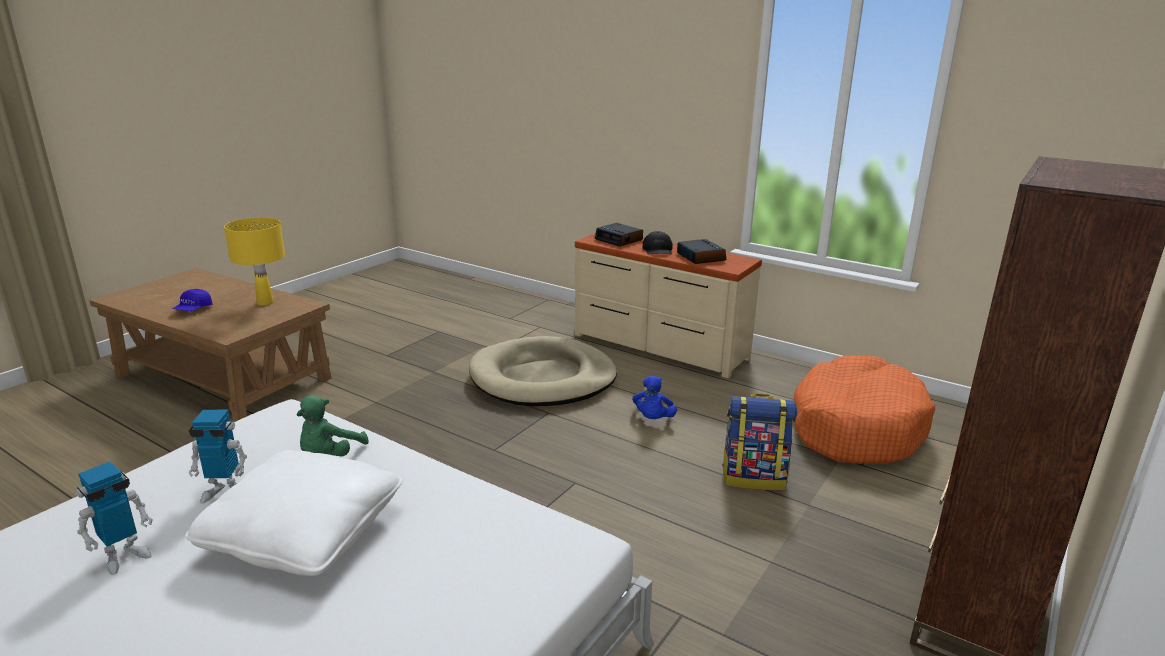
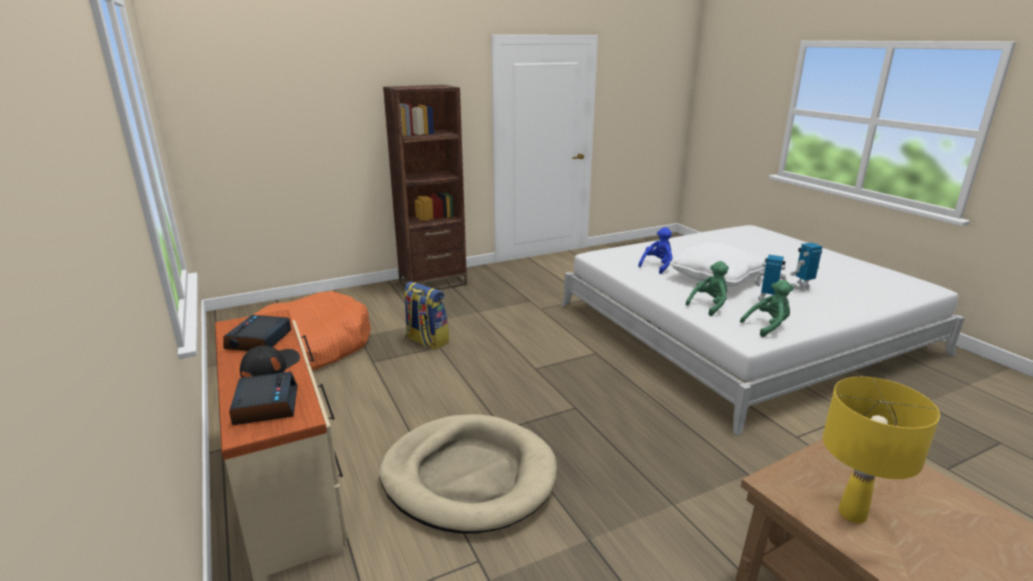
camera: 150 degrees left, 0 degrees up
(193, 309) = (973, 531): blue cap -> none
(249, 438) = (768, 326): none -> green plush toy
(653, 419) = (427, 395): blue plush toy -> blue plush toy (657, 266)

